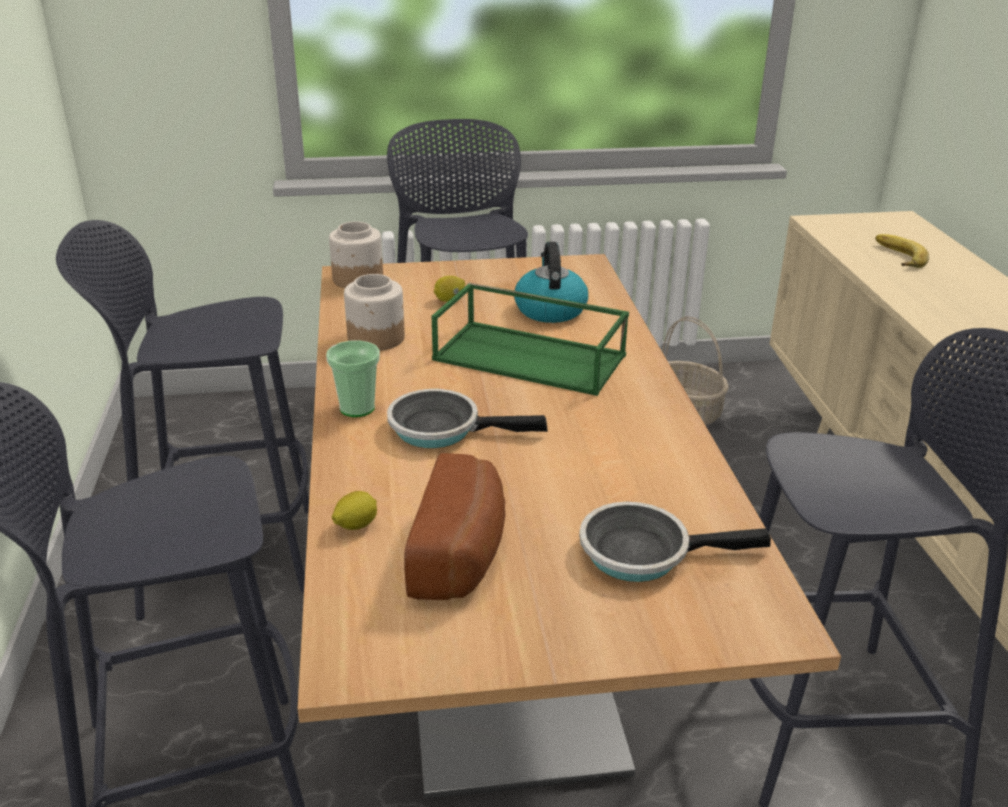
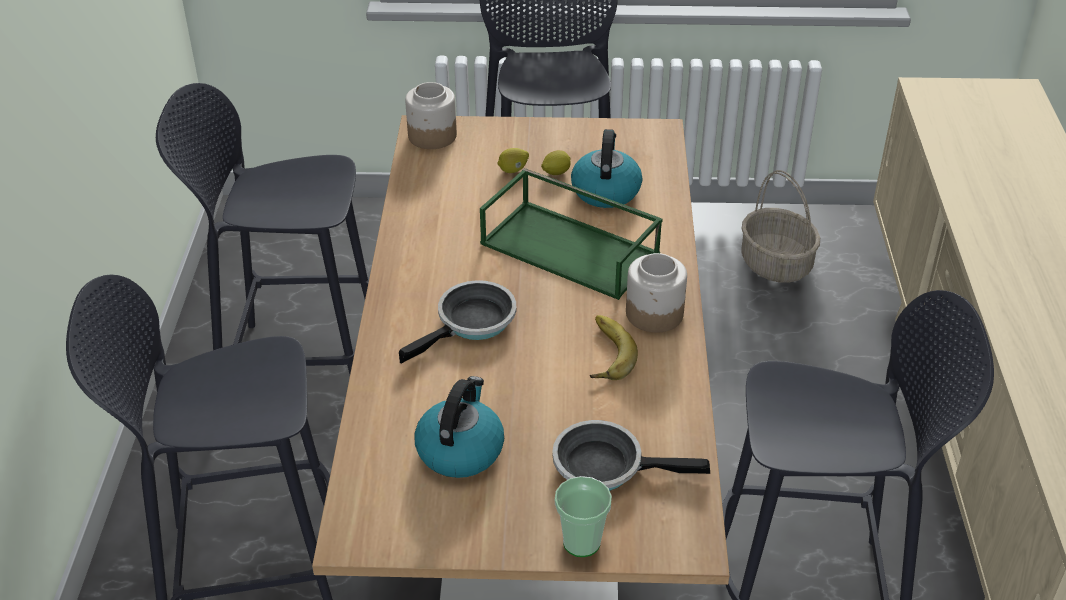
camera: 10 degrees right, 10 degrees up
(355, 526) = (380, 414): lemon -> lemon (556, 173)
(357, 408) = (403, 293): cup -> cup (581, 542)
(377, 338) = (436, 213): jar -> jar (655, 313)
(442, 428) = (472, 323): frying pan -> frying pan turned 120 degrees clockwise
(463, 553) = (460, 449): bread -> kettle
(895, 256) = (985, 146): banana -> banana (604, 353)

